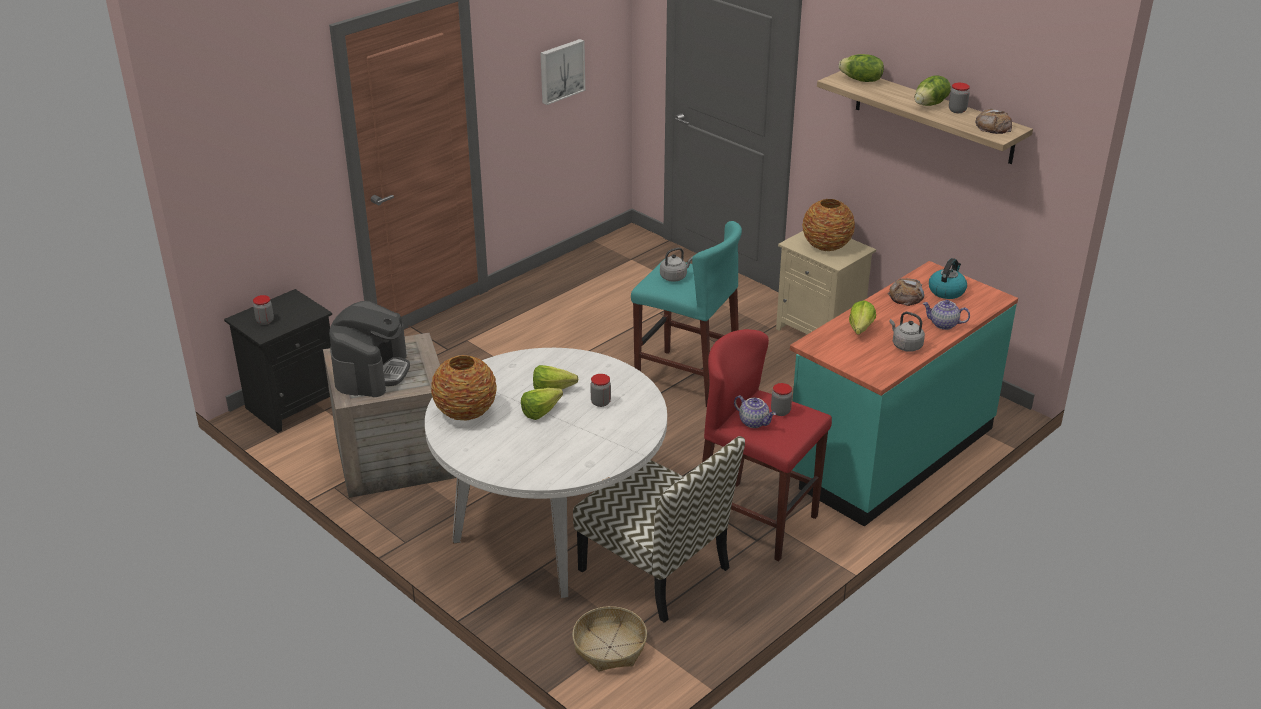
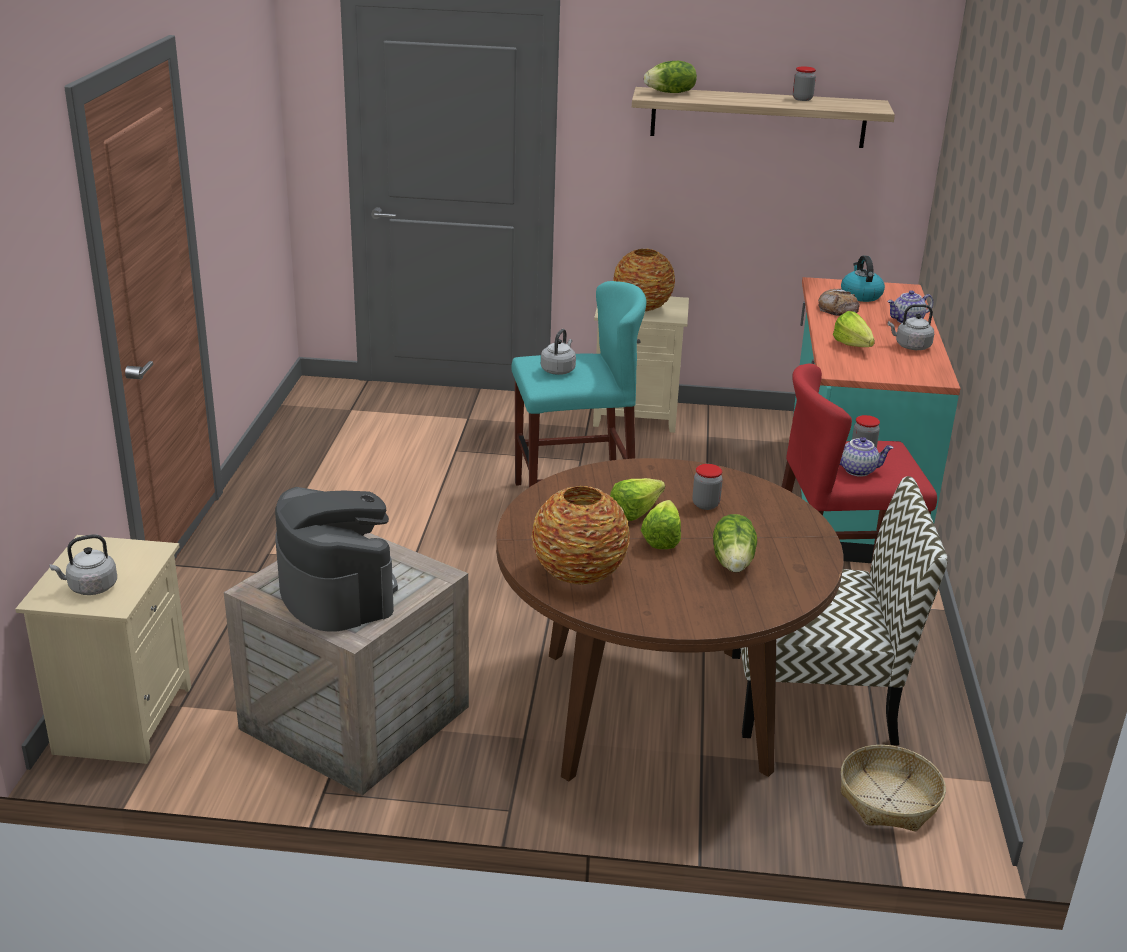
camera: 40 degrees left, 5 degrees down
(265, 321) = (90, 587): jar -> grey kettle
(293, 404) = (122, 718): black nightstand -> beige nightstand
(551, 529) = (655, 710): white dining table -> brown dining table
(561, 71) = (245, 169): picture -> none
(930, 104) = (770, 98): lettuce -> lettuce (734, 562)
(993, 126) = (857, 104): bread -> none

